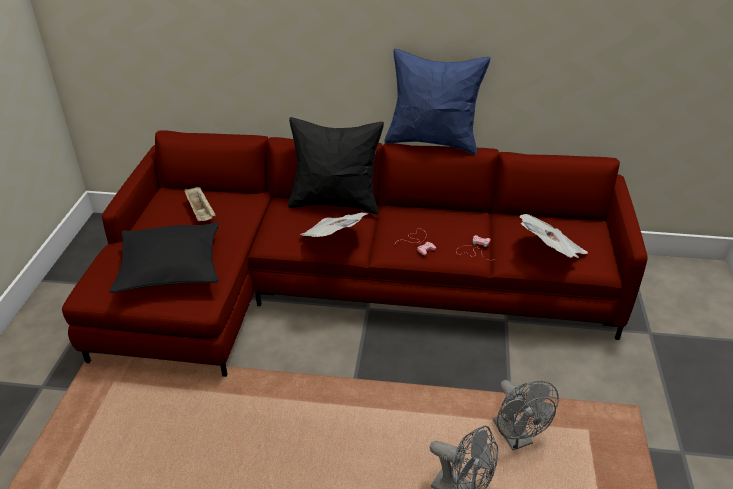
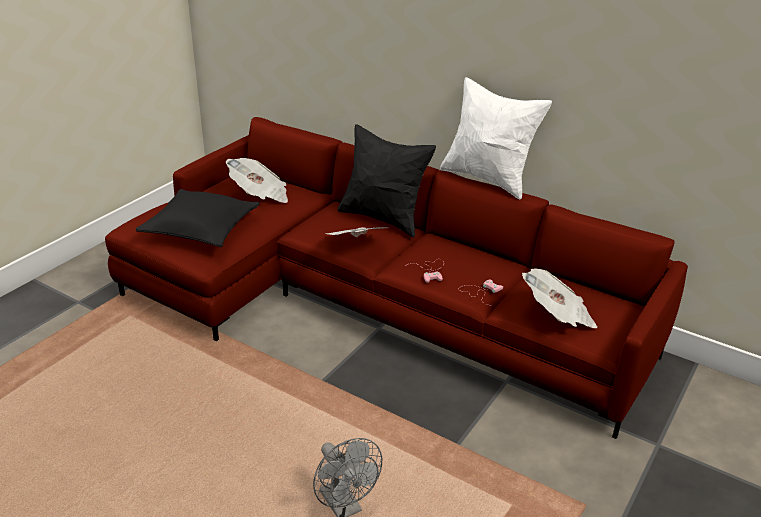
camera: 25 degrees right, 5 degrees down
(201, 213) = (260, 195): beige tray -> newspaper
(432, 141) = (488, 179): blue pillow -> white pillow
(516, 438) = (433, 484): grey fan -> none

